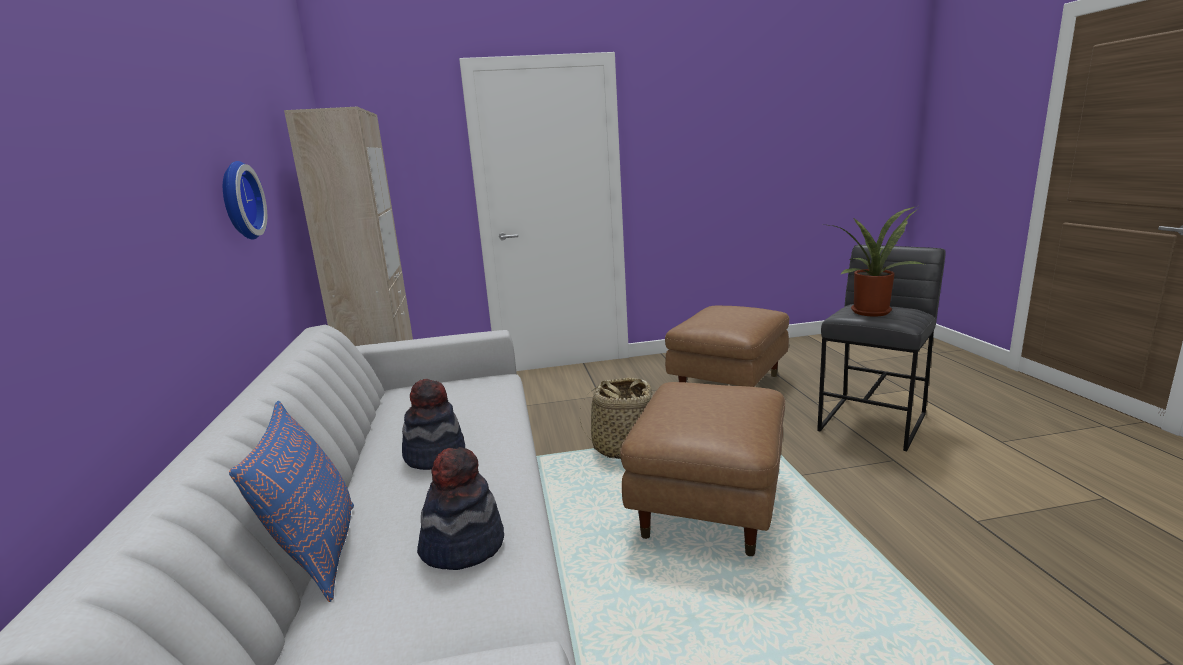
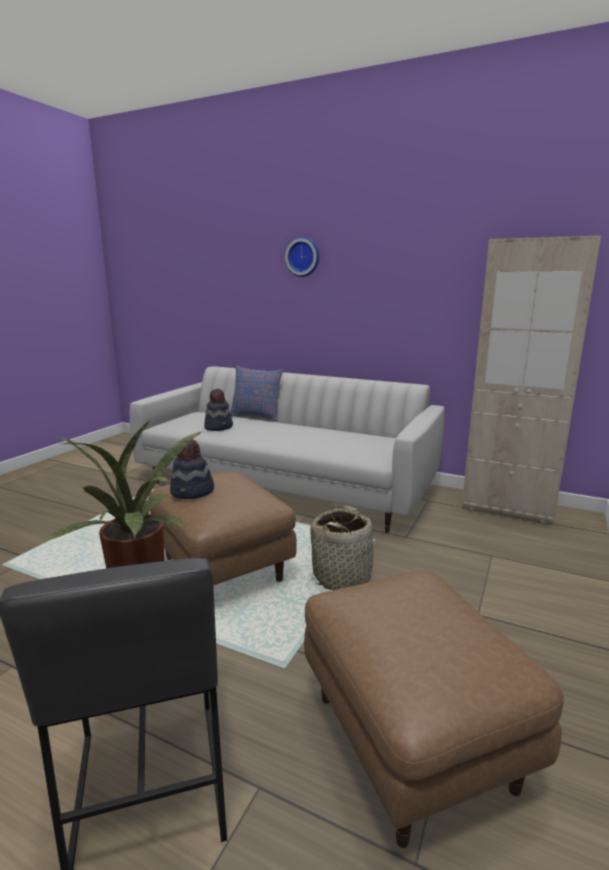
camera: 125 degrees right, 0 degrees up
(237, 201) = (395, 299): wall clock -> wall clock (303, 257)
(435, 455) = (291, 432): hat -> hat (192, 492)

